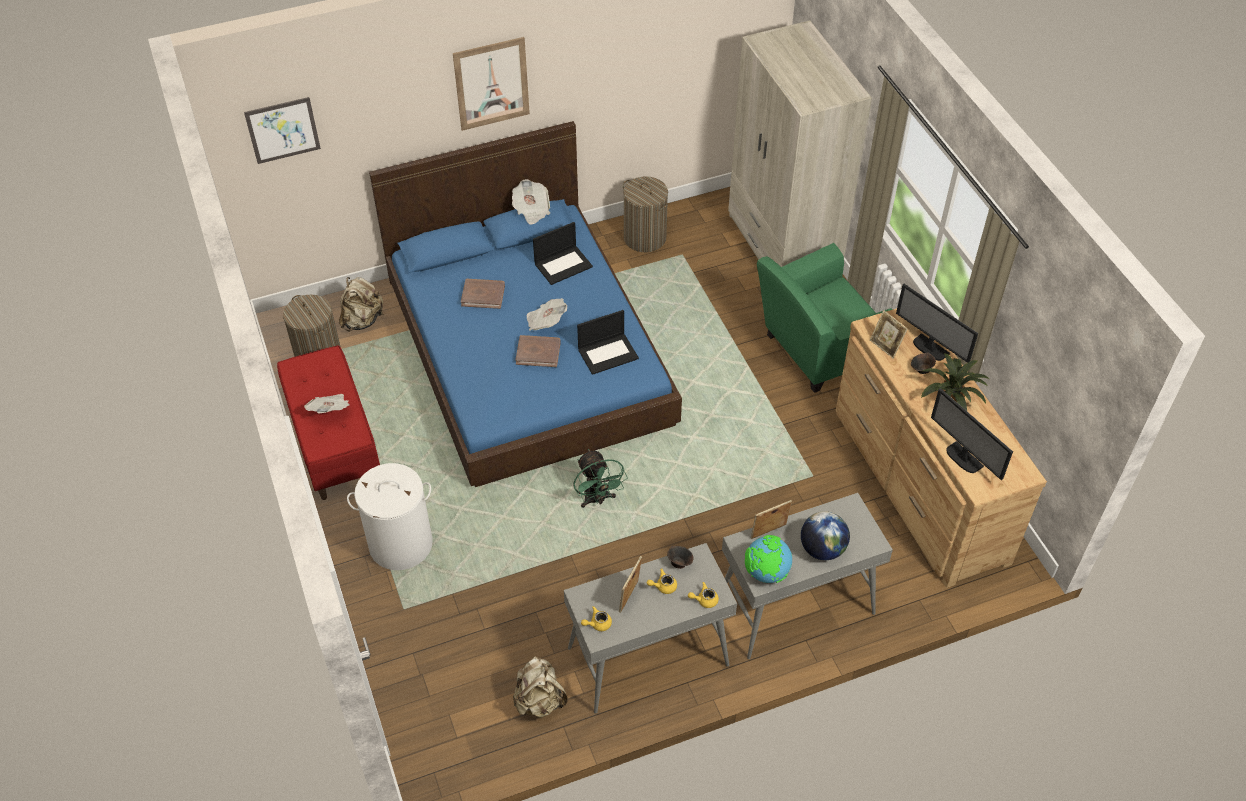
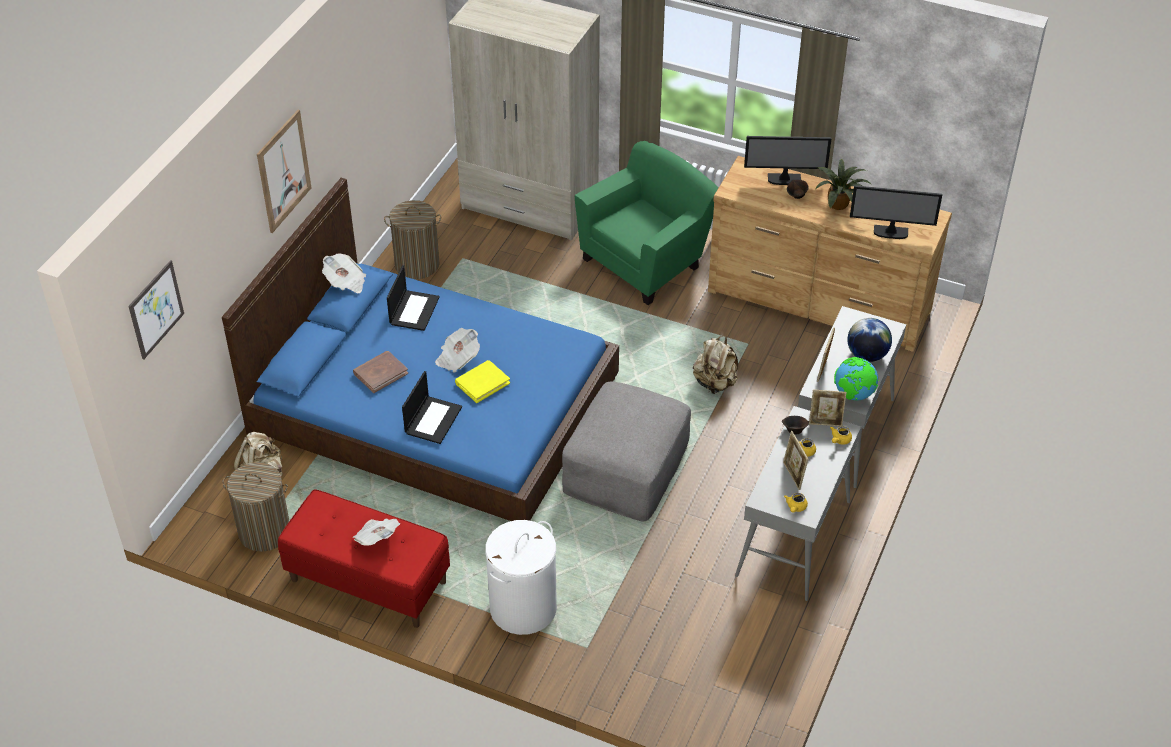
camera: 45 degrees left, 5 degrees down
(538, 352) = (482, 383): brown book -> yellow book
(539, 700) = (761, 624): beige backpack -> beige backpack (715, 383)
(597, 499) = (626, 467): green fan -> grey ottoman
(608, 353) = (534, 348): laptop -> laptop (433, 419)
(817, 351) = (646, 261): green armchair -> green armchair turned 150 degrees counterclockwise
(885, 346) = (756, 196): picture frame -> picture frame (825, 420)

